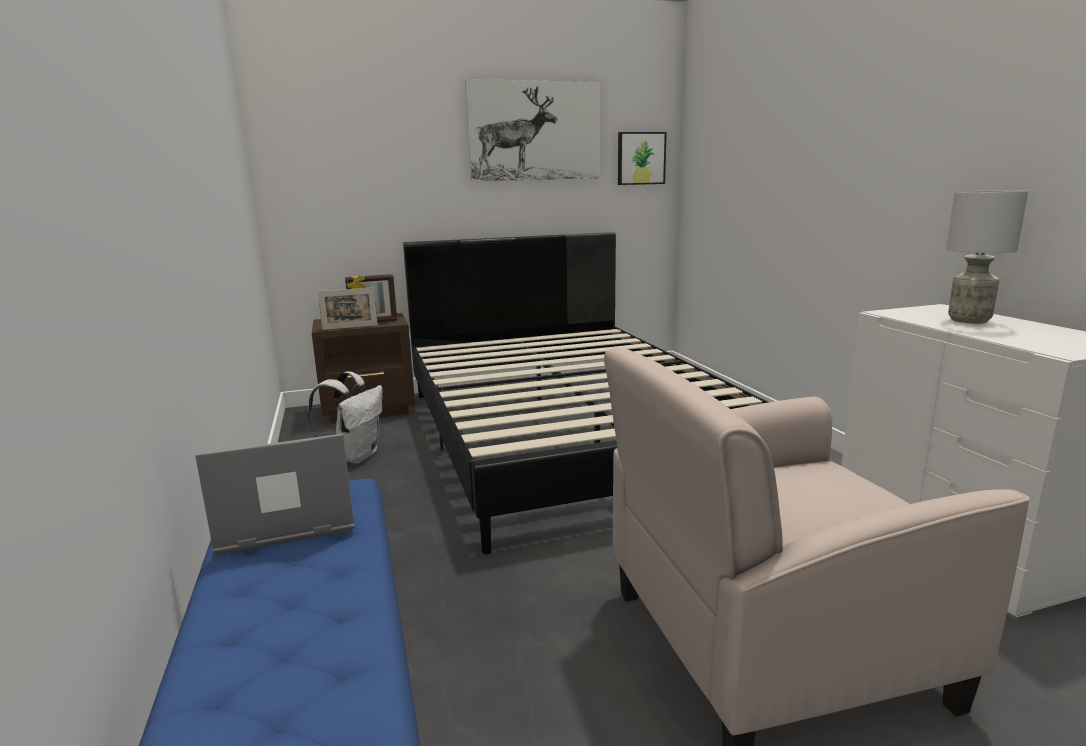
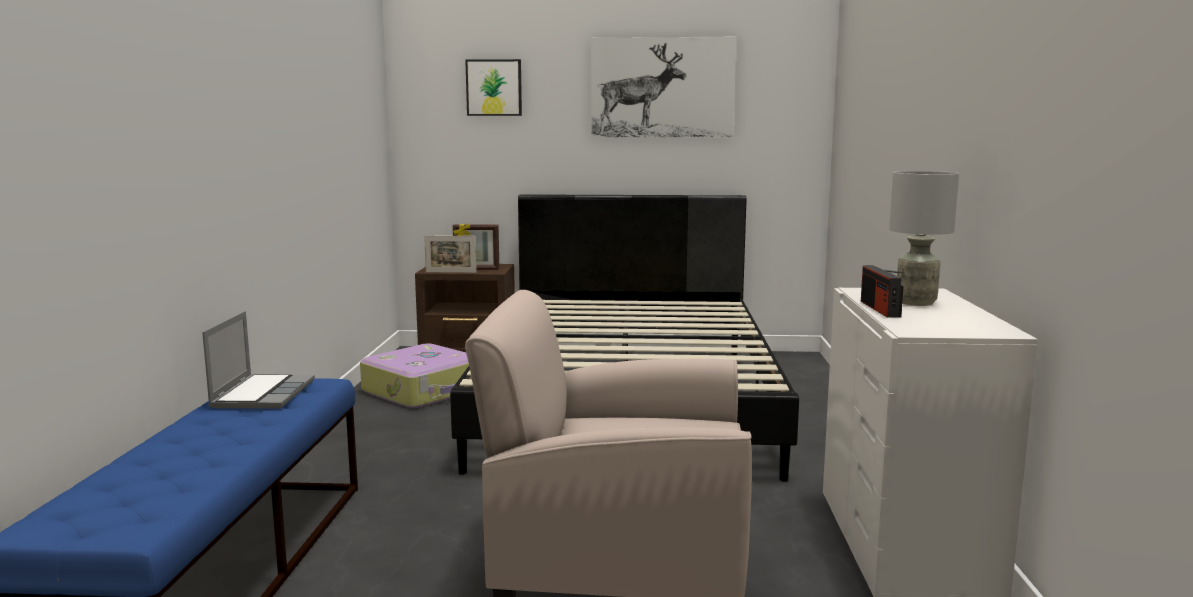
camera: 20 degrees right, 5 degrees down
(285, 522) = (262, 394): laptop -> laptop turned 90 degrees clockwise
(355, 456) = (423, 390): white backpack -> suitcase
(640, 158) = (784, 116): picture -> picture (494, 88)
(964, 330) = (880, 309): none -> radio

